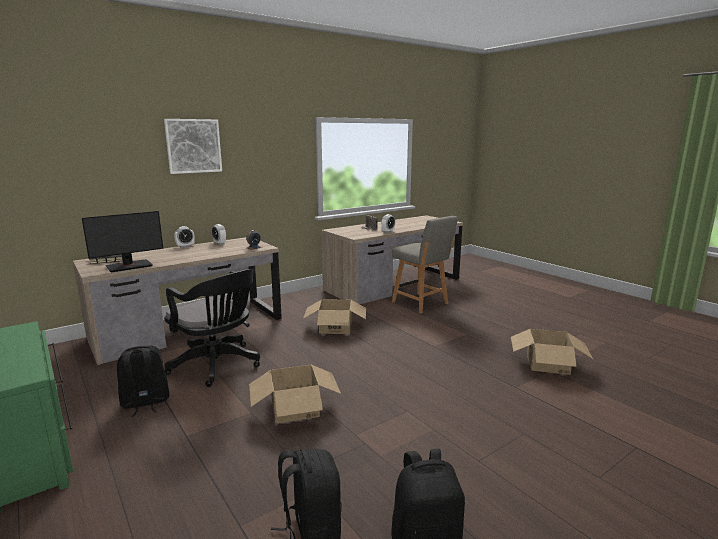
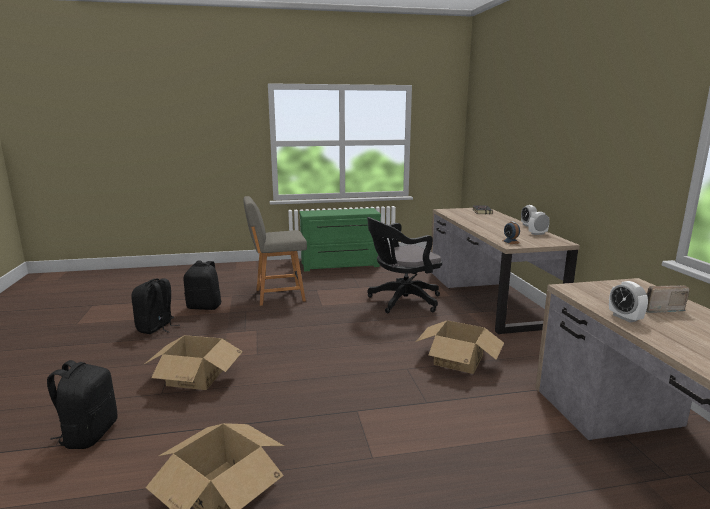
camera: 115 degrees right, 0 degrees up
(129, 266) = (459, 215): monitor -> none
(145, 403) = (365, 282): black backpack -> black backpack (89, 434)
(193, 146) = (561, 122): picture -> none
(294, 407) = (312, 317): cardboard box -> cardboard box (196, 376)
(421, 303) = (540, 464): grey chair -> grey chair (277, 295)

